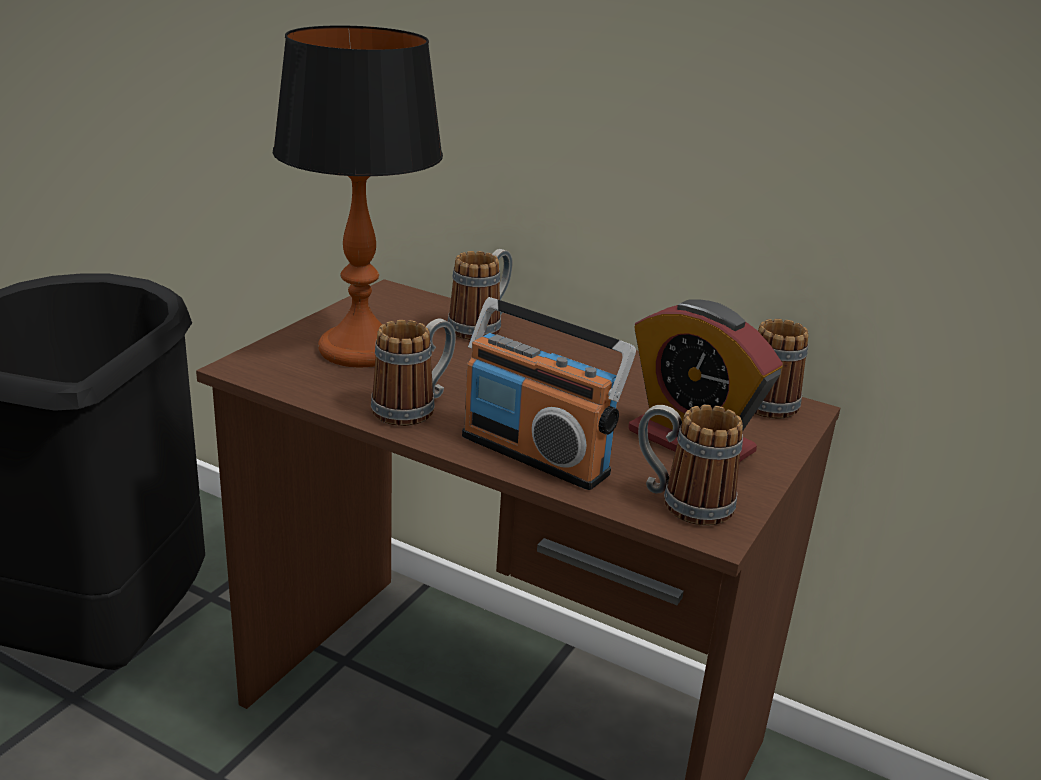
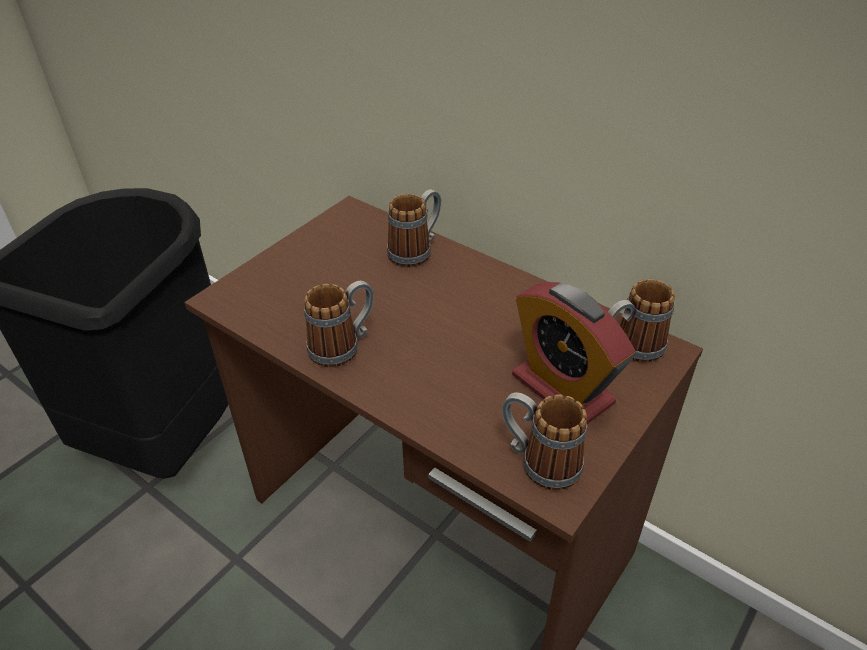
camera: 10 degrees right, 15 degrees up
(359, 349) = (313, 278): table lamp -> none
(536, 454) = (430, 402): radio -> none

